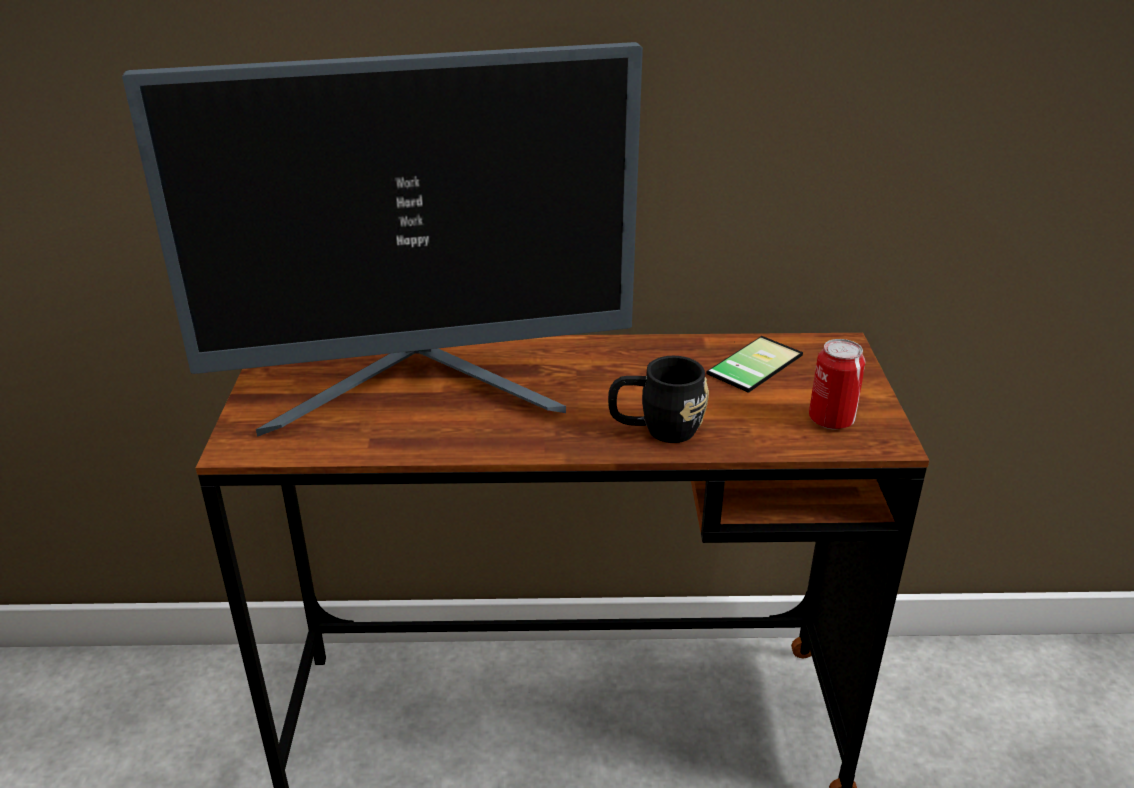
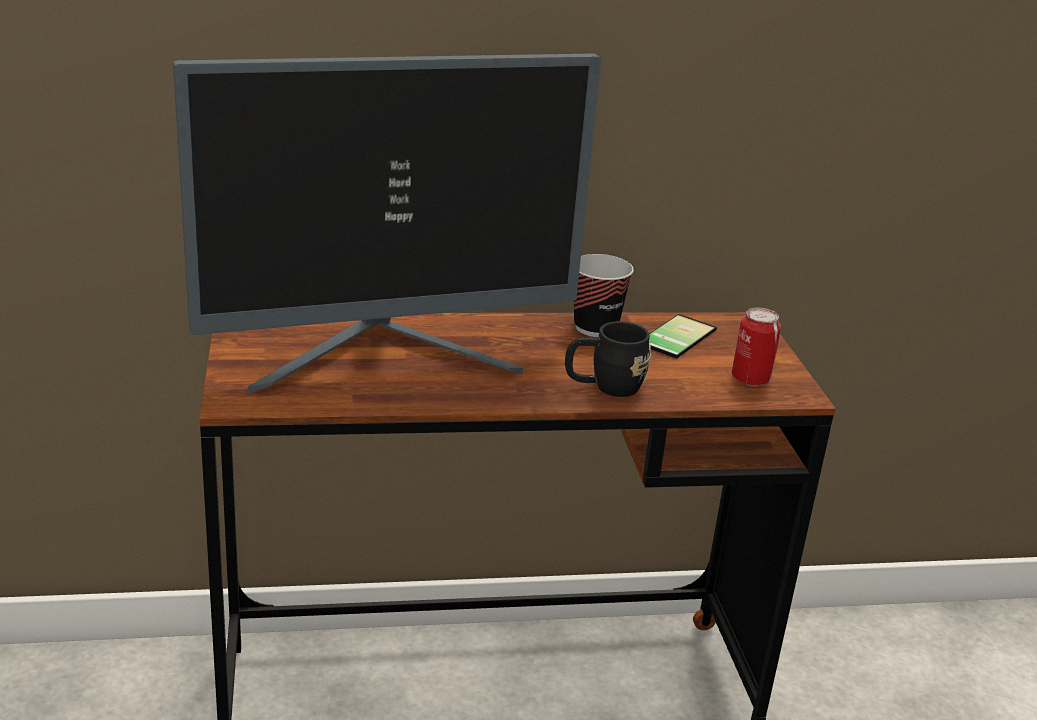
camera: 10 degrees left, 5 degrees down
(663, 353) = (595, 327): none -> cup

